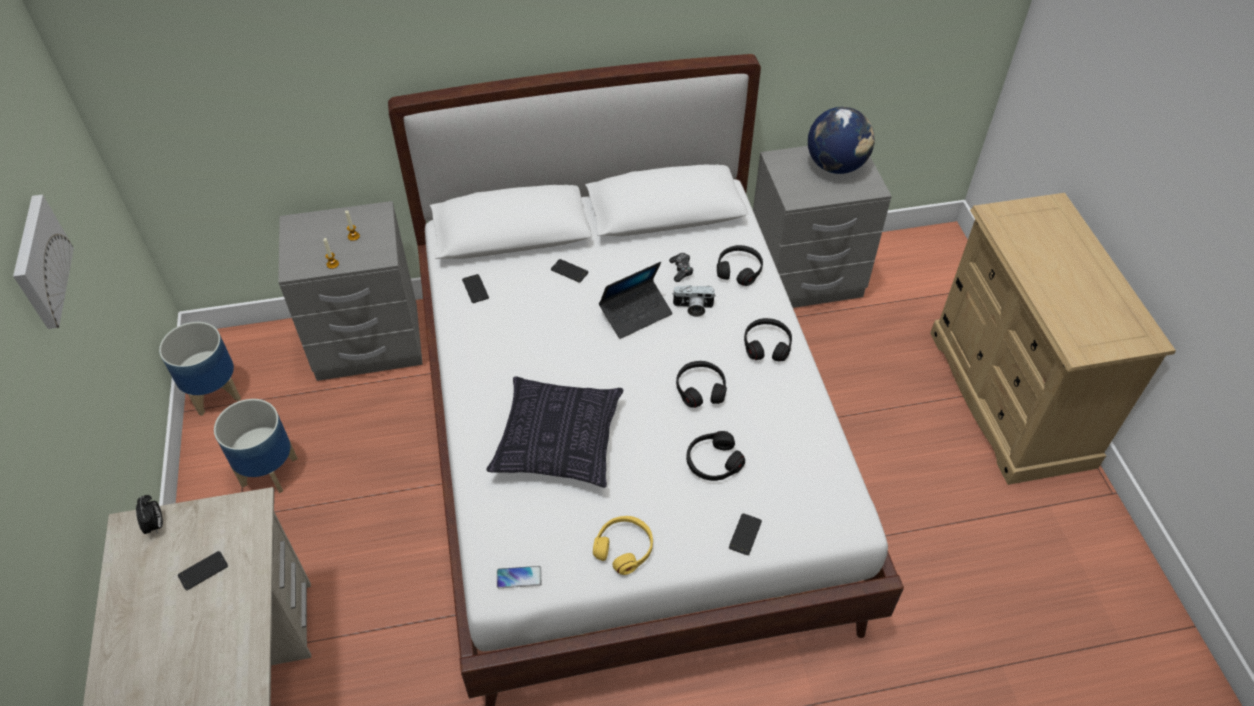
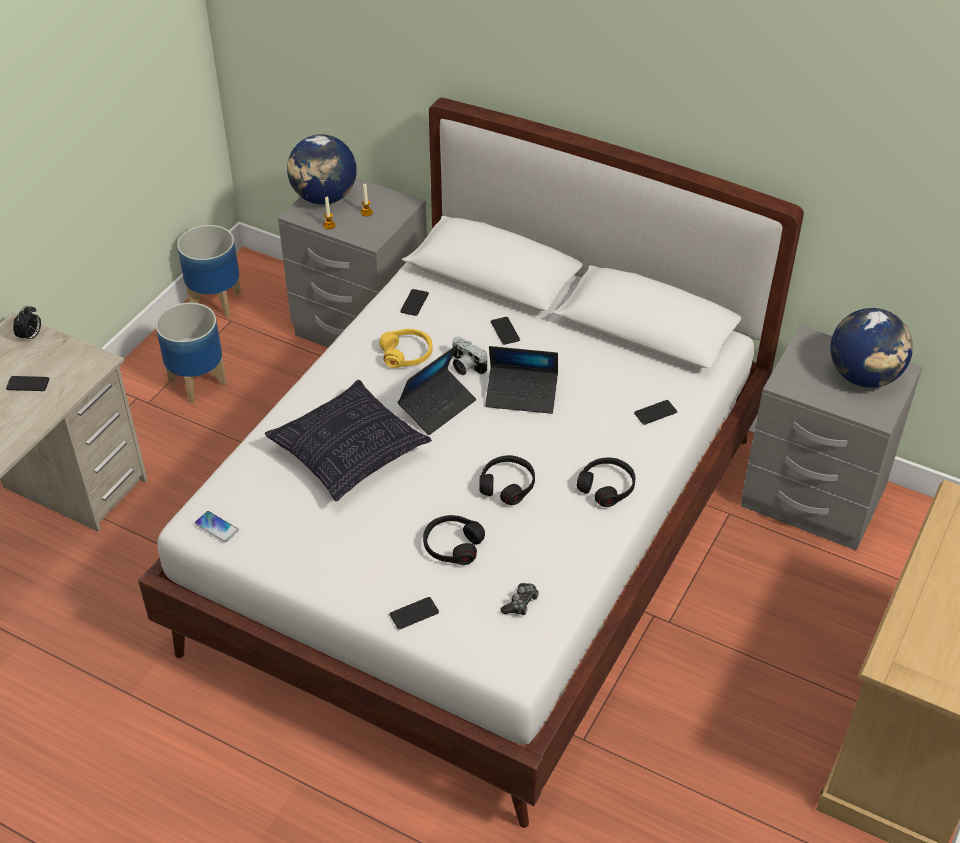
camera: 40 degrees right, 5 degrees down
(39, 262) = (68, 93): picture -> none
(302, 243) = (324, 198): none -> globe
(585, 361) = (437, 407): none -> laptop
(624, 548) = (311, 559): yellow headphones -> yellow headphones (407, 354)
(681, 270) = (602, 384): game controller -> game controller (521, 603)
(693, 308) = (576, 419): camera -> camera (465, 366)
(739, 270) = (655, 413): black headphones -> phone

